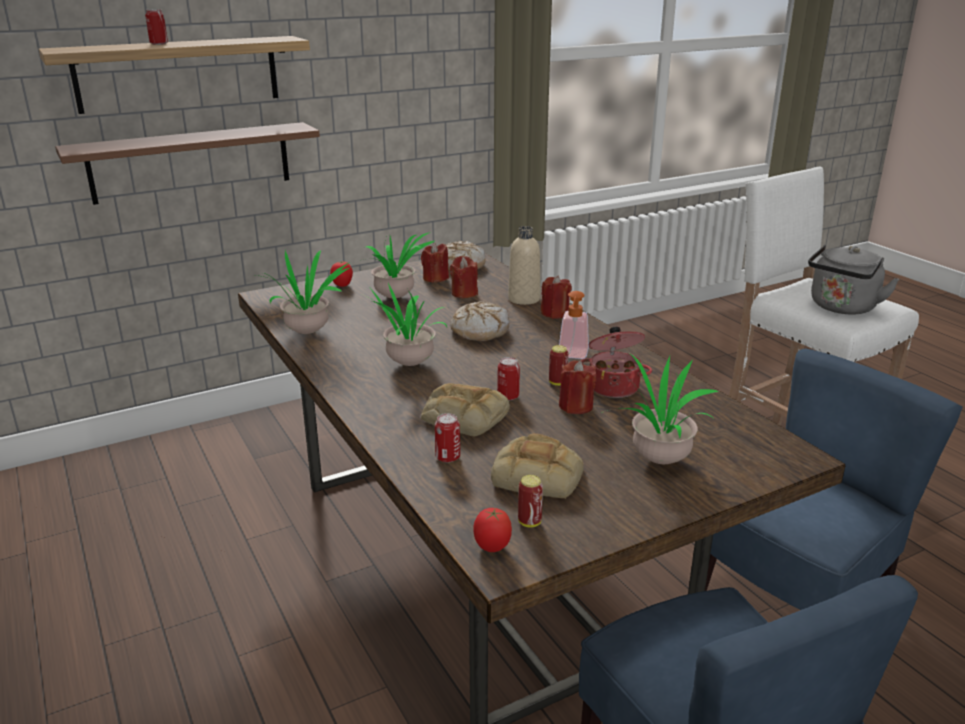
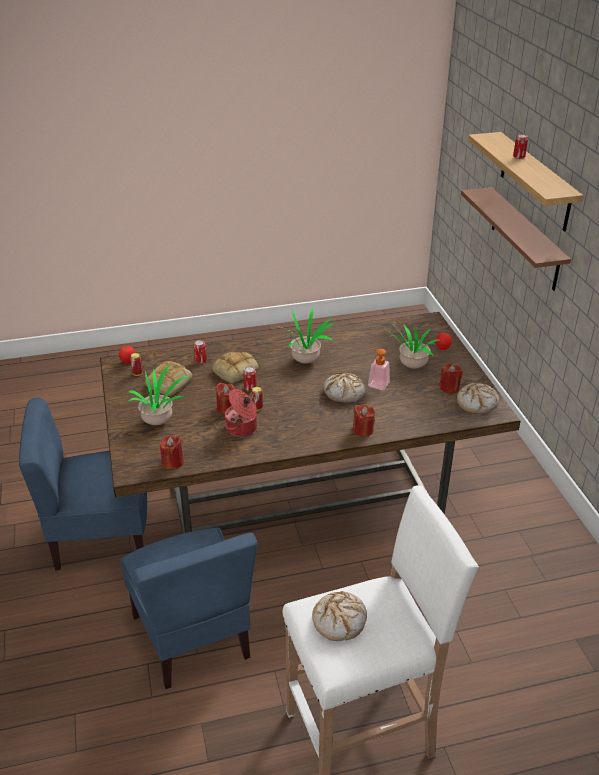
camera: 105 degrees right, 10 degrees up
(308, 331) = (366, 332): potted plant -> none
(464, 293) = (414, 396): red candle -> red candle (172, 462)
(524, 299) = (395, 421): beige bottle -> none
(572, 356) = (290, 422): soap dispenser -> soap dispenser (375, 383)
(841, 308) = (339, 620): grey kettle -> bread

